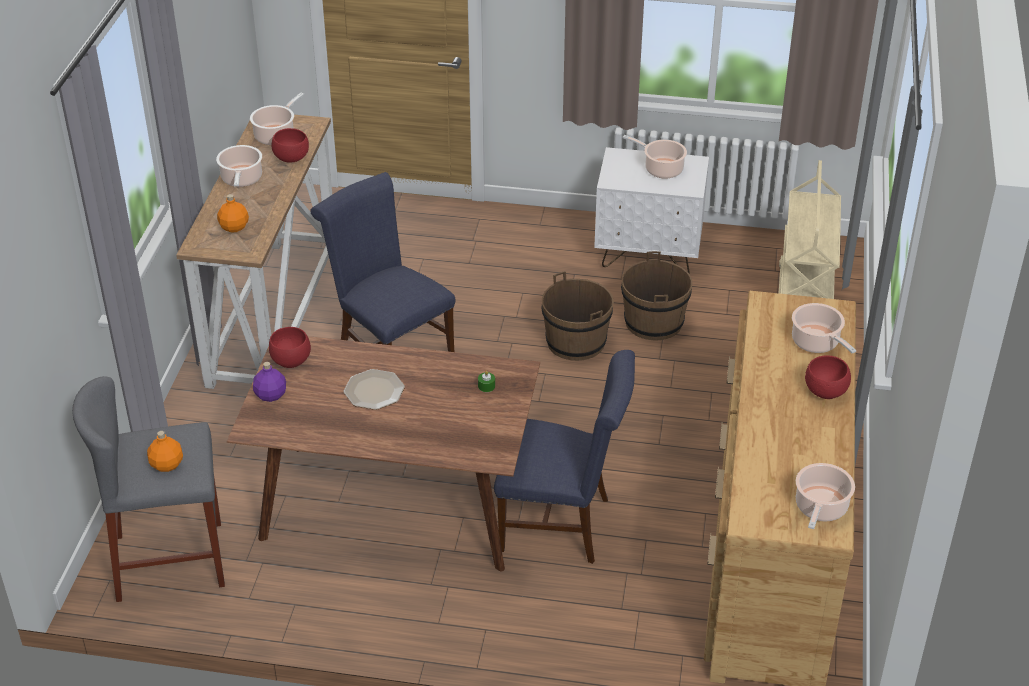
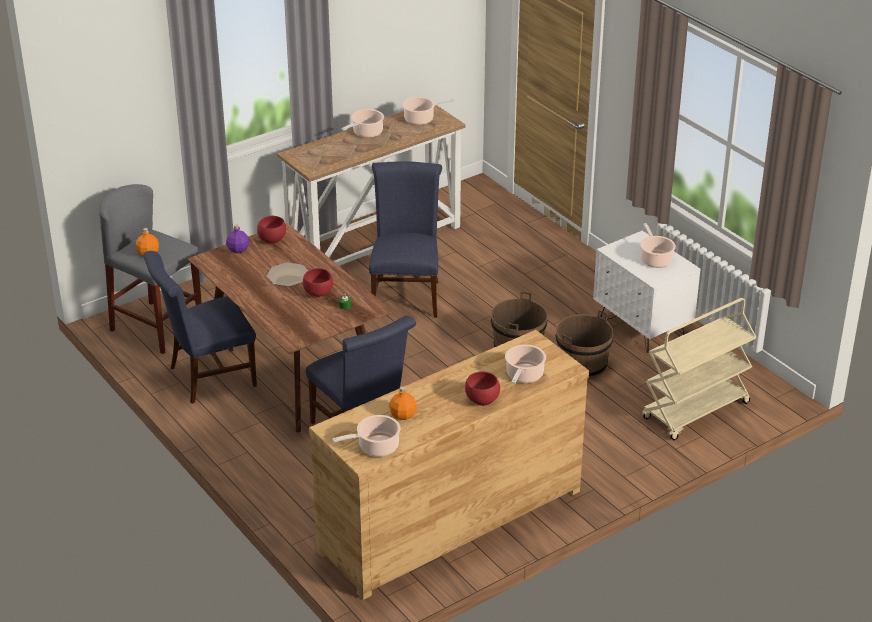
camera: 45 degrees right, 5 degrees down
(234, 227) = (324, 154): orange bottle -> orange bottle (403, 415)
(292, 158) = (409, 135): red bowl -> red bowl (319, 293)
(317, 579) = (207, 378): none -> blue chair

